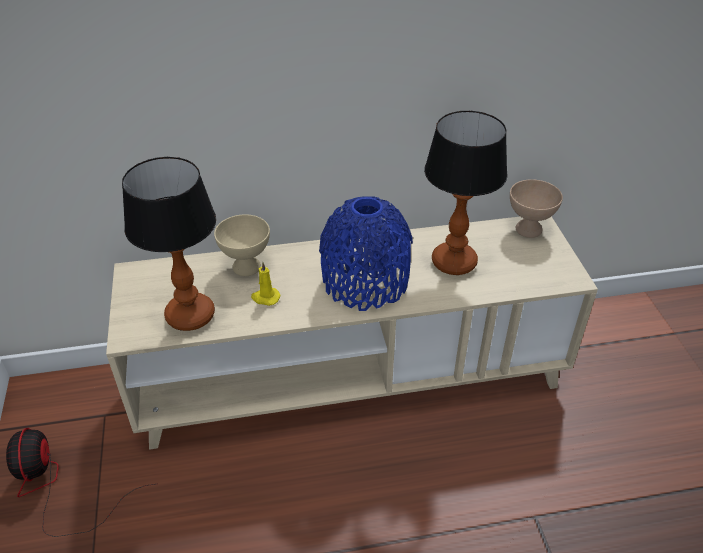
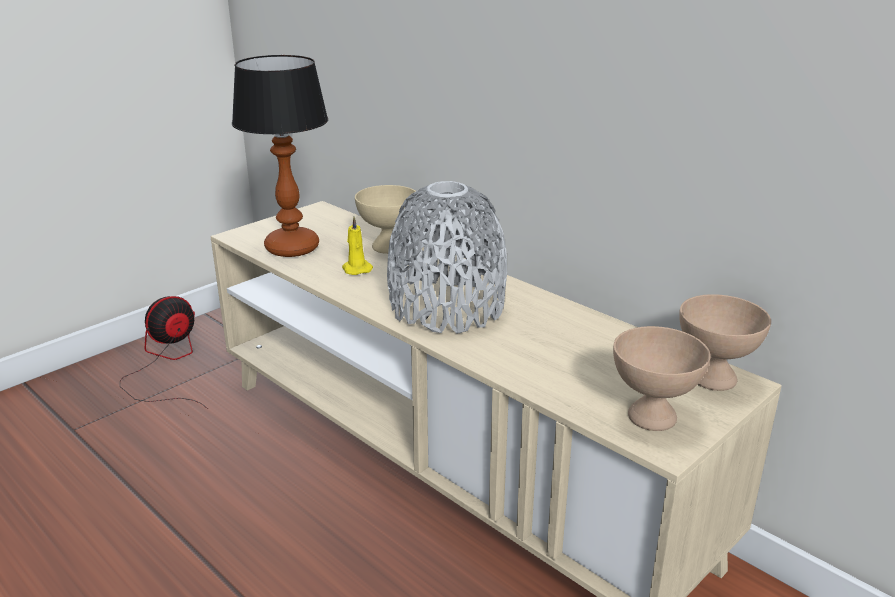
camera: 55 degrees right, 15 degrees down
(365, 282) = (447, 307): blue vase -> grey vase
(454, 263) = (558, 347): table lamp -> none
(547, 269) = (651, 417): none -> beige bowl

